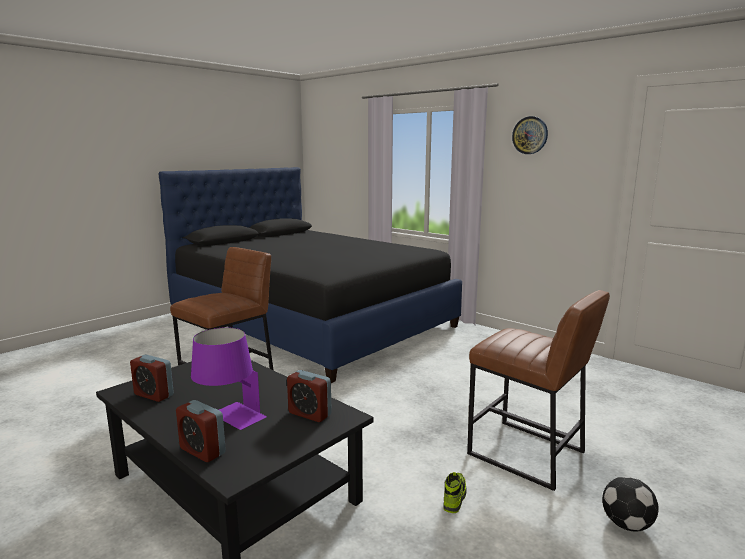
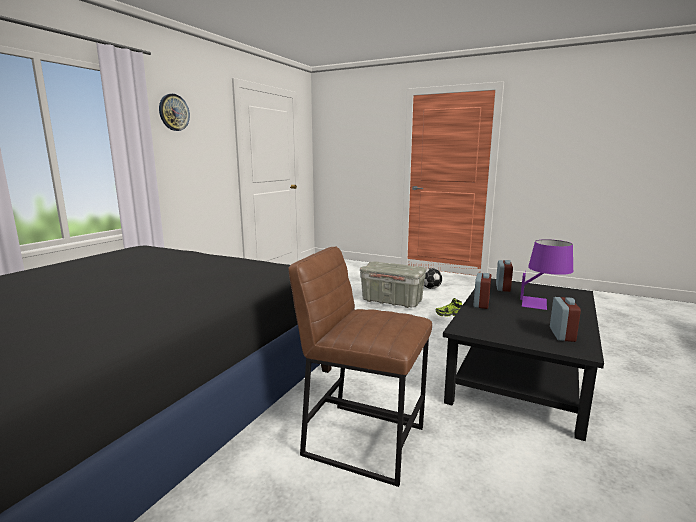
camera: 105 degrees left, 0 degrees up
(202, 451) = (579, 302): alarm clock -> alarm clock (481, 304)
(528, 453) = (392, 301): brown chair -> grey storage box

